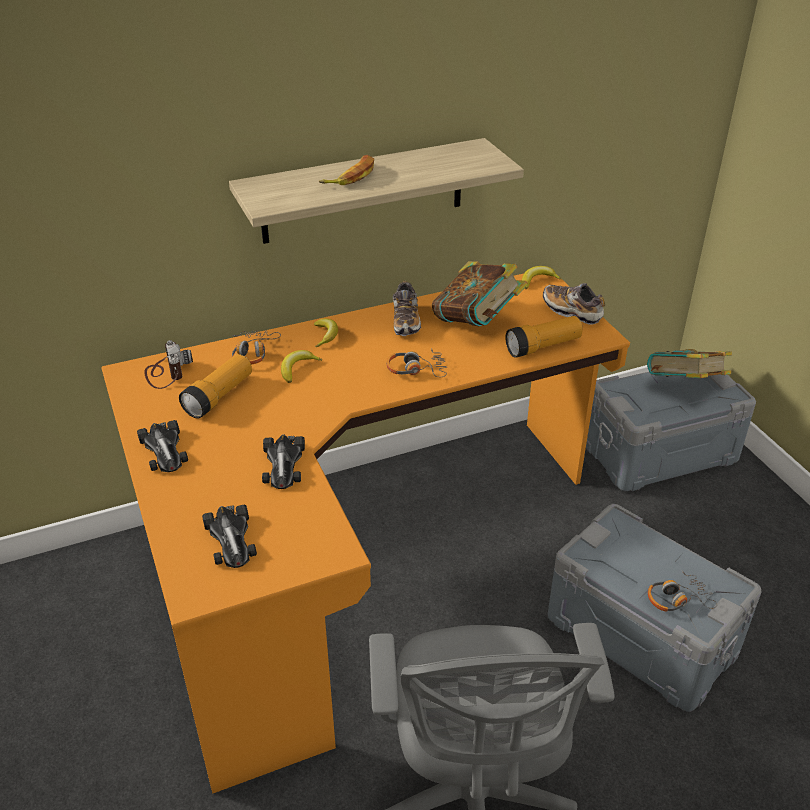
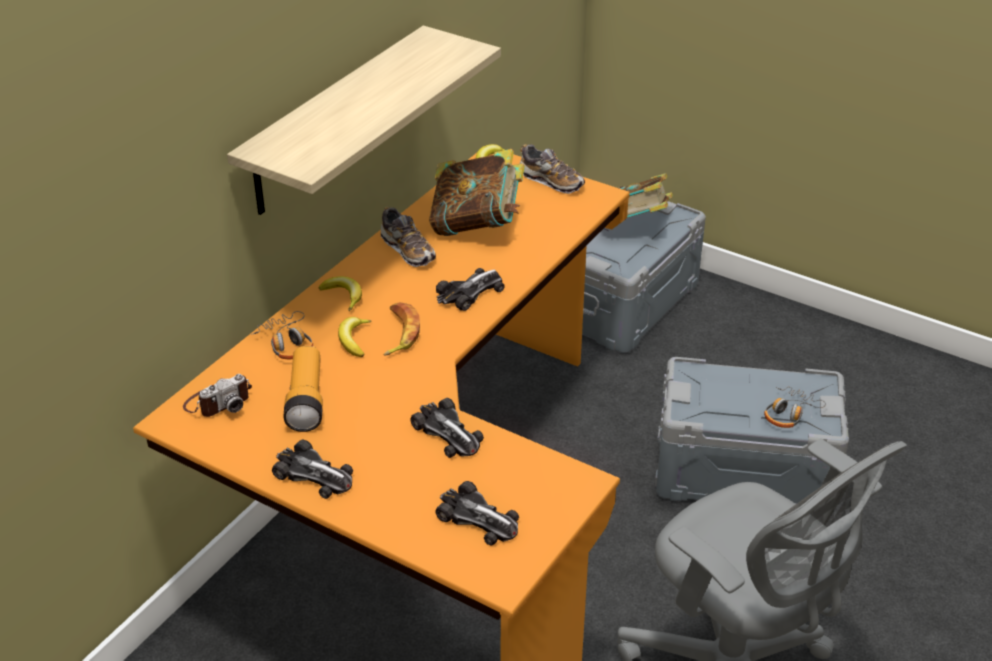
camera: 35 degrees left, 0 degrees up
(166, 372) = (218, 402): camera -> camera turned 105 degrees clockwise
(351, 176) = (349, 107): banana -> banana (399, 333)
(416, 369) = (470, 293): headphones -> toy car
(543, 347) = (561, 225): flashlight -> none
(571, 311) = (551, 181): shoe -> shoe turned 150 degrees counterclockwise

